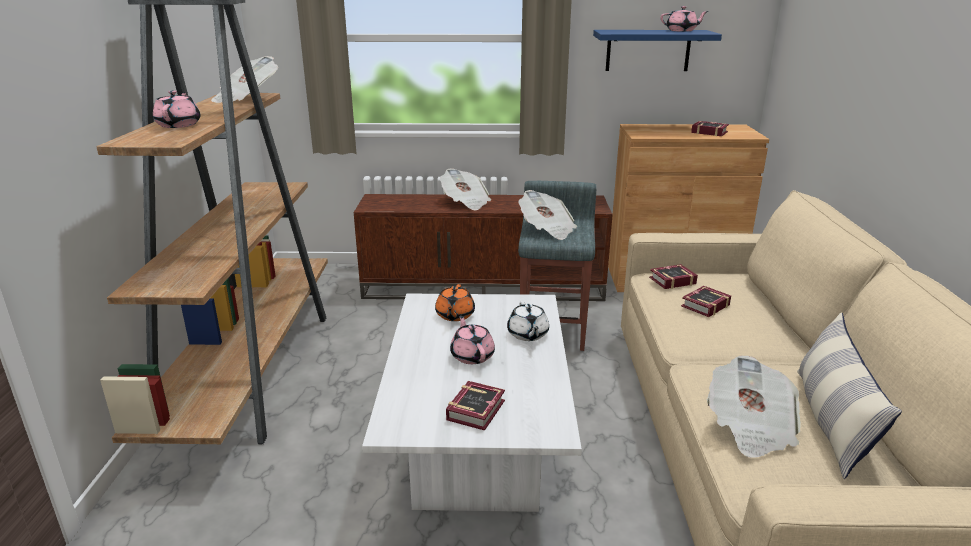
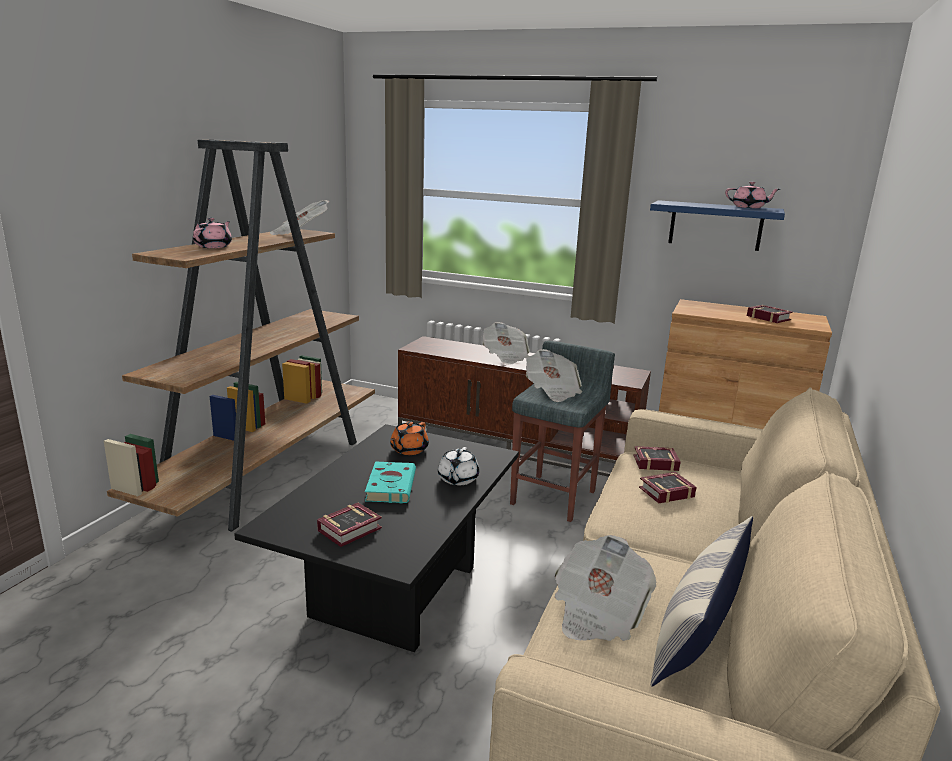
camera: 20 degrees right, 5 degrees down
(472, 355) = (391, 485): pink teapot -> turquoise book
(477, 458) = (395, 591): white coffee table -> black coffee table

